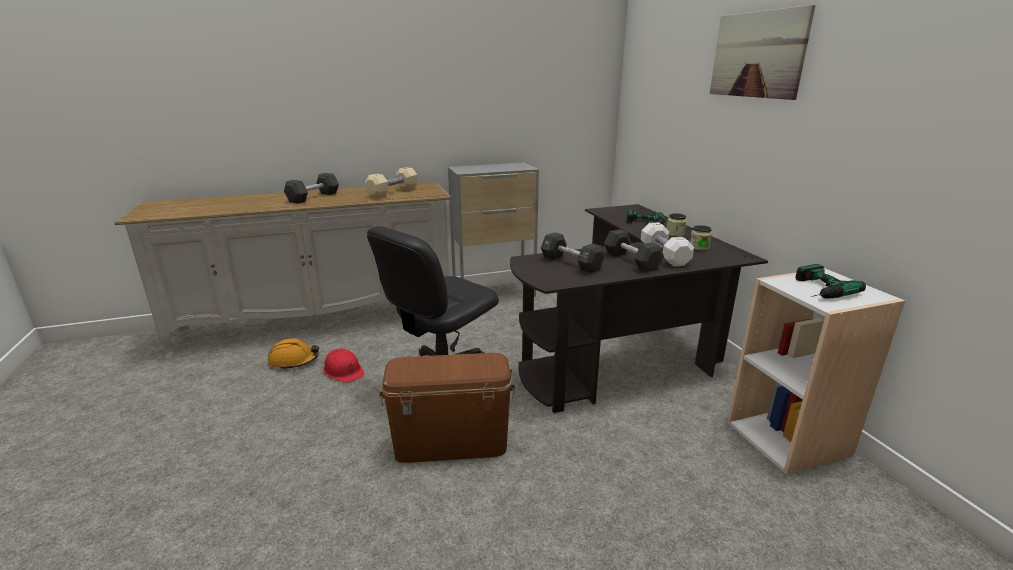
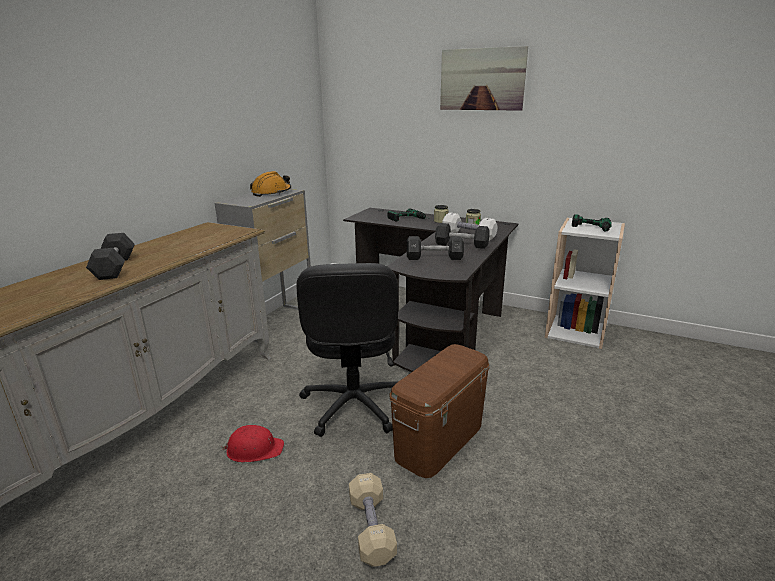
camera: 45 degrees left, 0 degrees up
(294, 361) = (179, 473): orange hard hat -> orange hard hat (271, 193)
(393, 192) = (196, 240): beige dumbbell -> beige dumbbell (371, 529)

